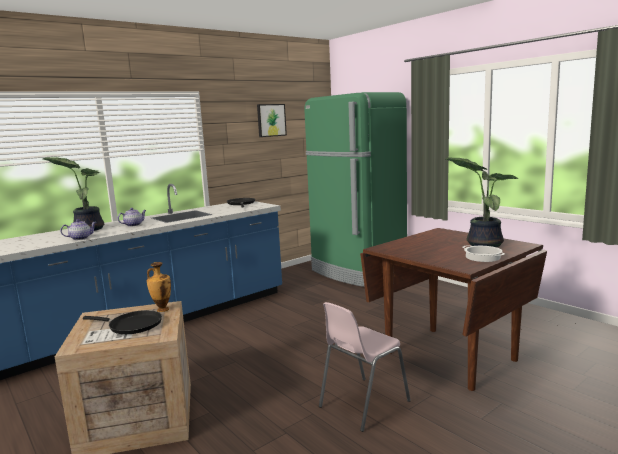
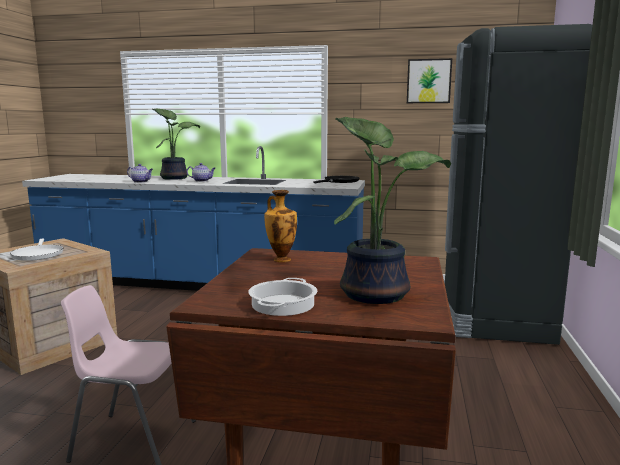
camera: 50 degrees right, 0 degrees up
(132, 325) = (38, 254): black frying pan -> white frying pan
(162, 309) = (81, 252): vase -> vase (281, 259)
(357, 272) = (492, 317): green fridge -> black fridge

